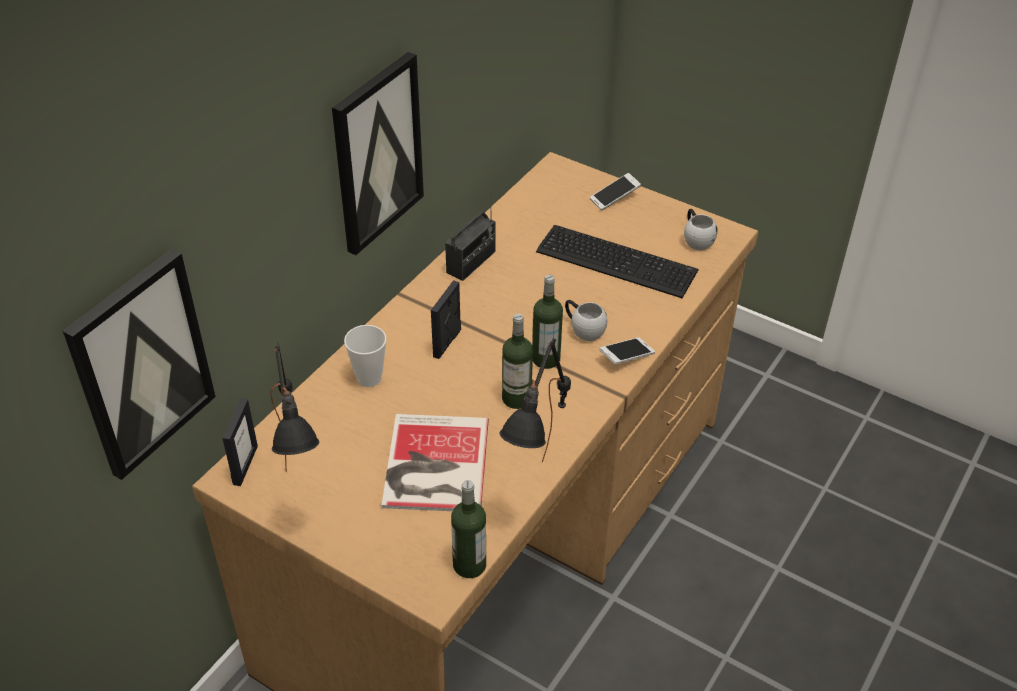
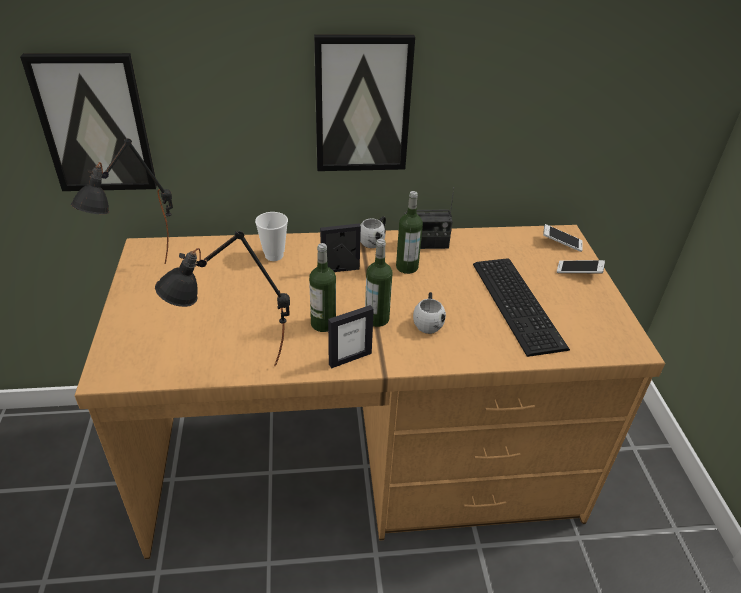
camera: 50 degrees right, 5 degrees down
(245, 465) = (157, 247): picture frame -> picture frame (350, 358)
(433, 465) = (223, 317): book -> none
(469, 565) = (144, 378): bottle -> bottle (407, 267)
(626, 357) = (427, 357): phone -> phone (561, 243)
(696, 239) = (601, 332): white mug -> white mug (374, 240)

